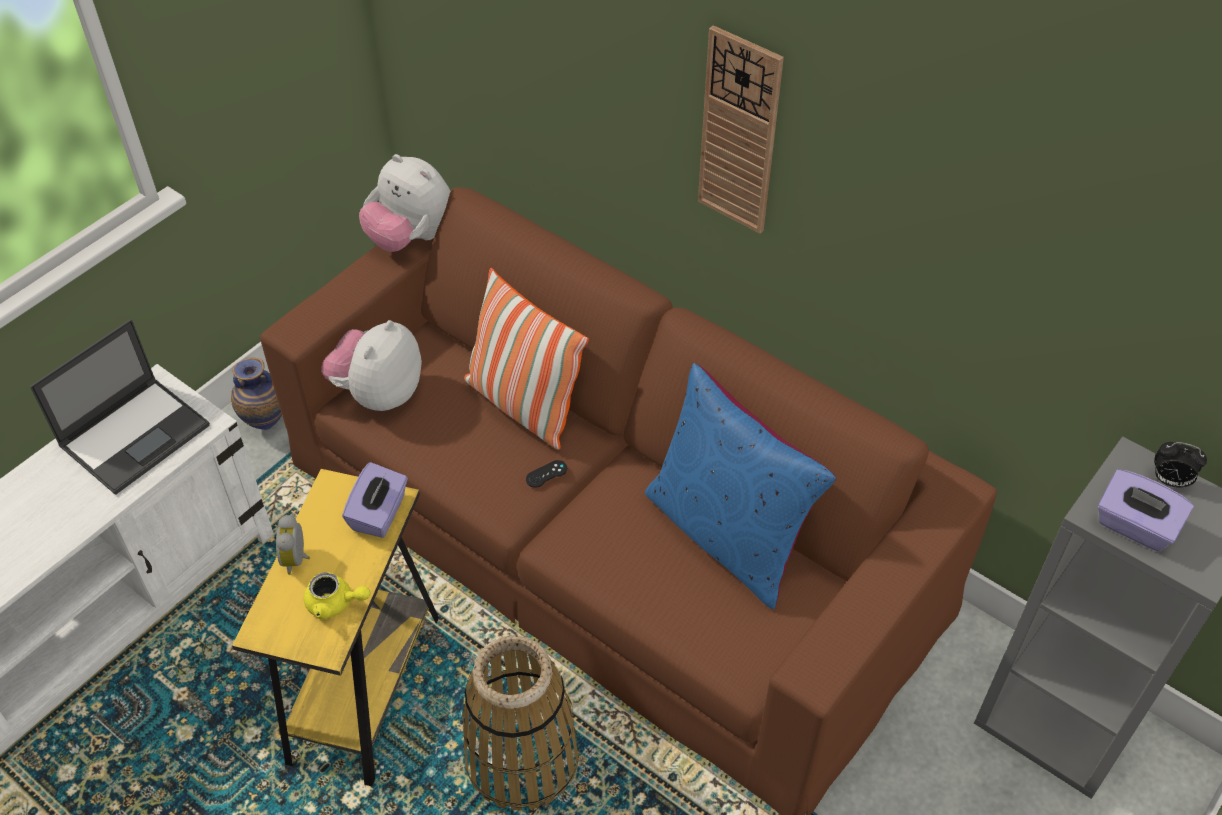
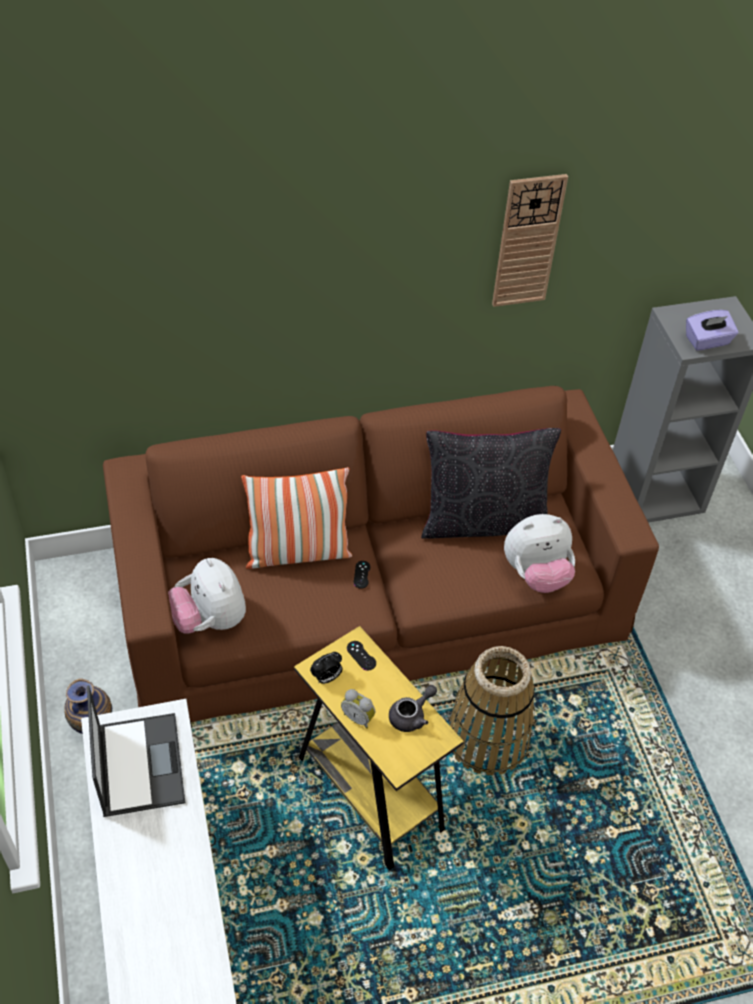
camera: 55 degrees left, 0 degrees up
(335, 603) = (411, 716): yellow teapot -> grey teapot
(379, 514) = (361, 655): purple tissue box -> black game controller
(411, 238) = (129, 510): plush toy -> plush toy (536, 574)
(727, 534) = (483, 521): blue pillow -> black pillow
(739, 132) = (365, 277): wall clock -> wall clock (527, 241)
(1169, 481) = (691, 312): alarm clock -> alarm clock (326, 678)

